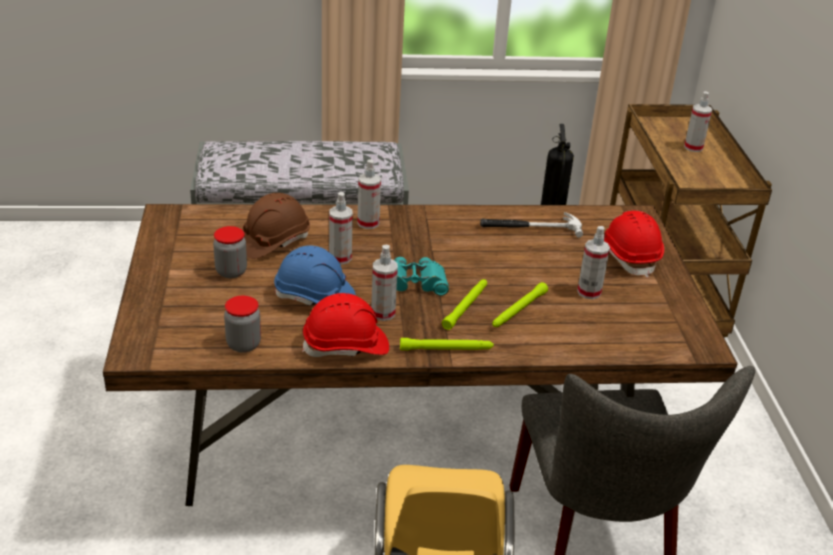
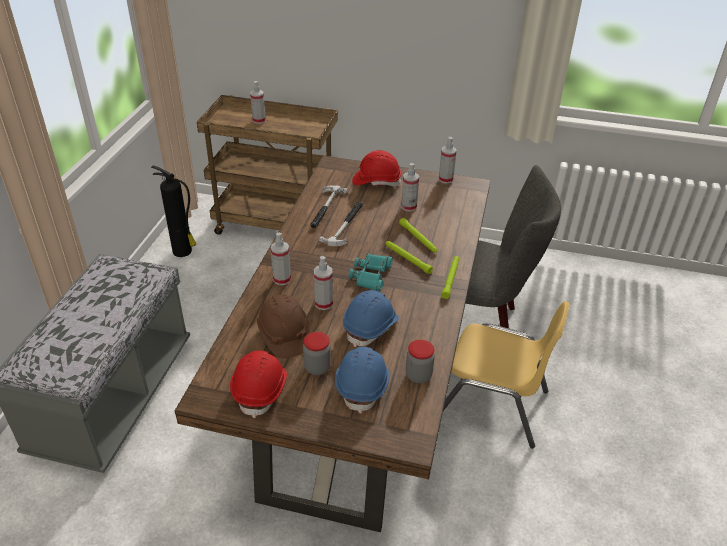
camera: 70 degrees left, 5 degrees up
(213, 306) = (363, 385): none -> blue hard hat
(346, 346) = (435, 323): red hard hat -> red hard hat (261, 390)
(383, 313) = (402, 297): spray bottle -> spray bottle (445, 179)
(504, 248) = (346, 225): none -> hammer

